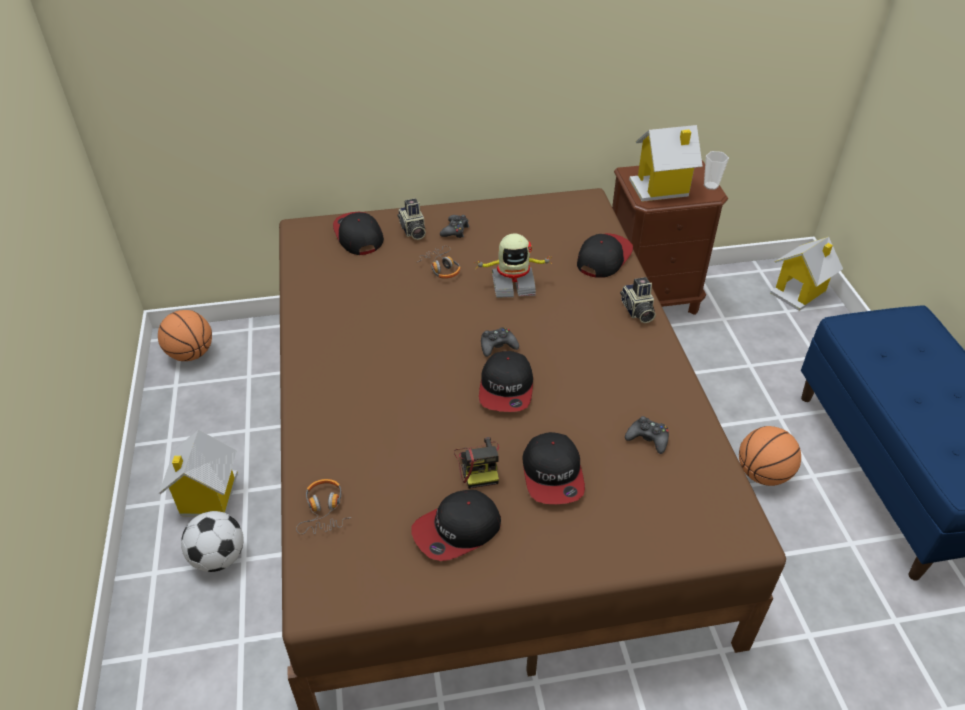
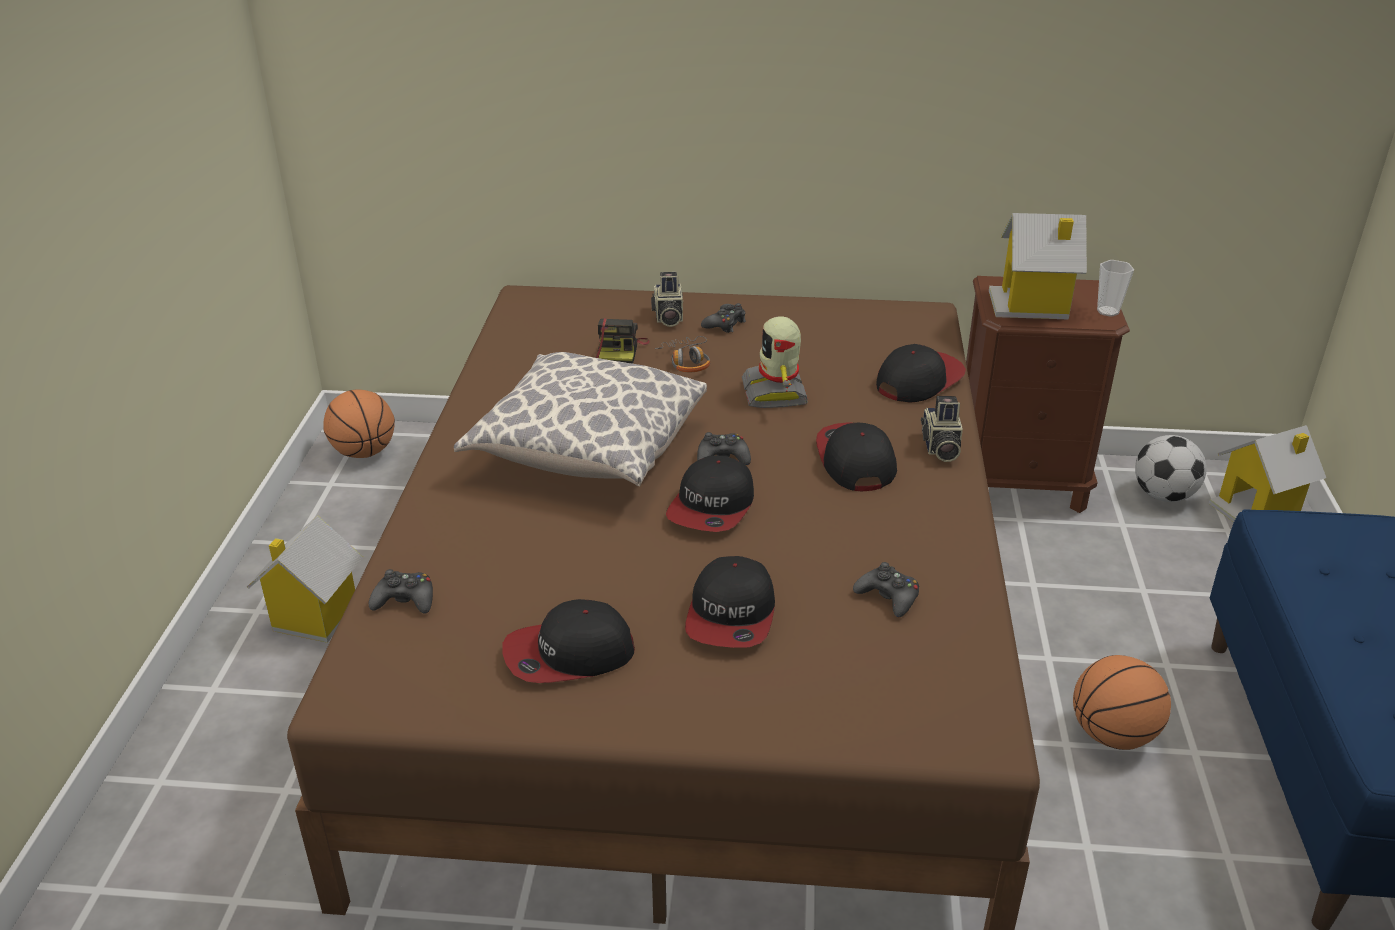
camera: 15 degrees right, 10 degrees down
(219, 557) = (299, 688): football -> football (1163, 495)
(324, 510) = (405, 600): headphones -> black game controller
(358, 235) = (593, 313): cap -> cap (855, 460)
(401, 357) = (586, 450): none -> pillow
(479, 464) = (633, 586): camera -> camera (620, 352)
(513, 284) = (776, 393): toy robot -> toy robot turned 75 degrees clockwise

